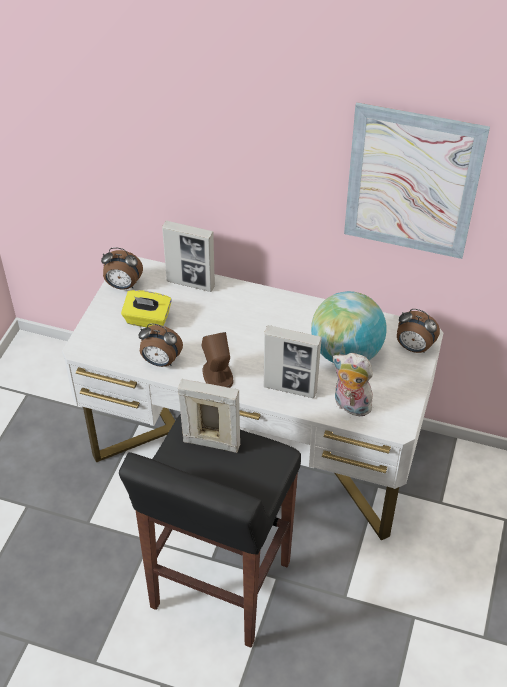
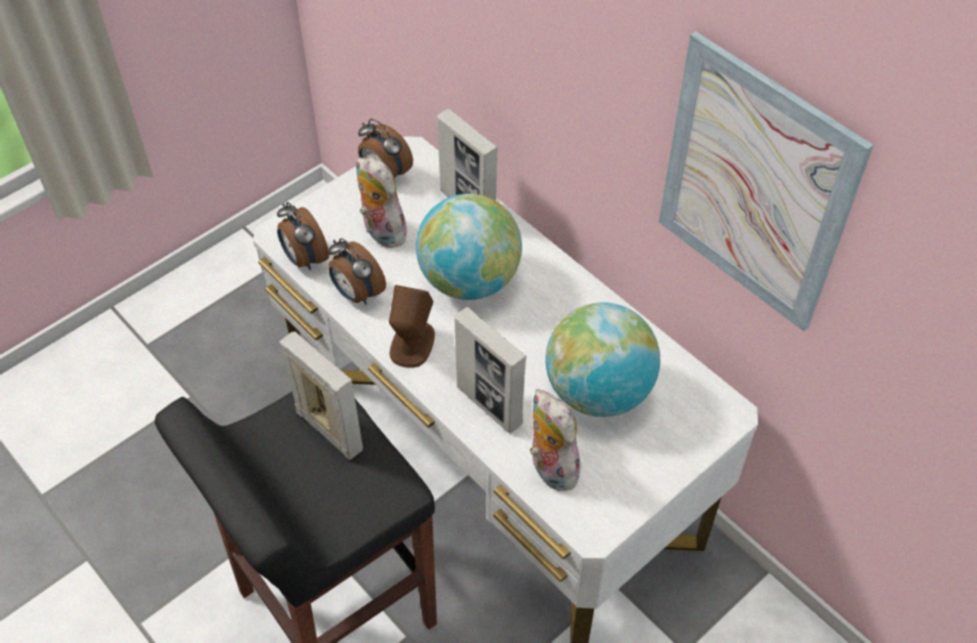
camera: 30 degrees right, 5 degrees up
(147, 320) = (381, 232): yellow tissue box -> plush toy
(224, 325) = (469, 280): none -> globe
(413, 348) = (698, 426): alarm clock -> alarm clock (304, 259)

